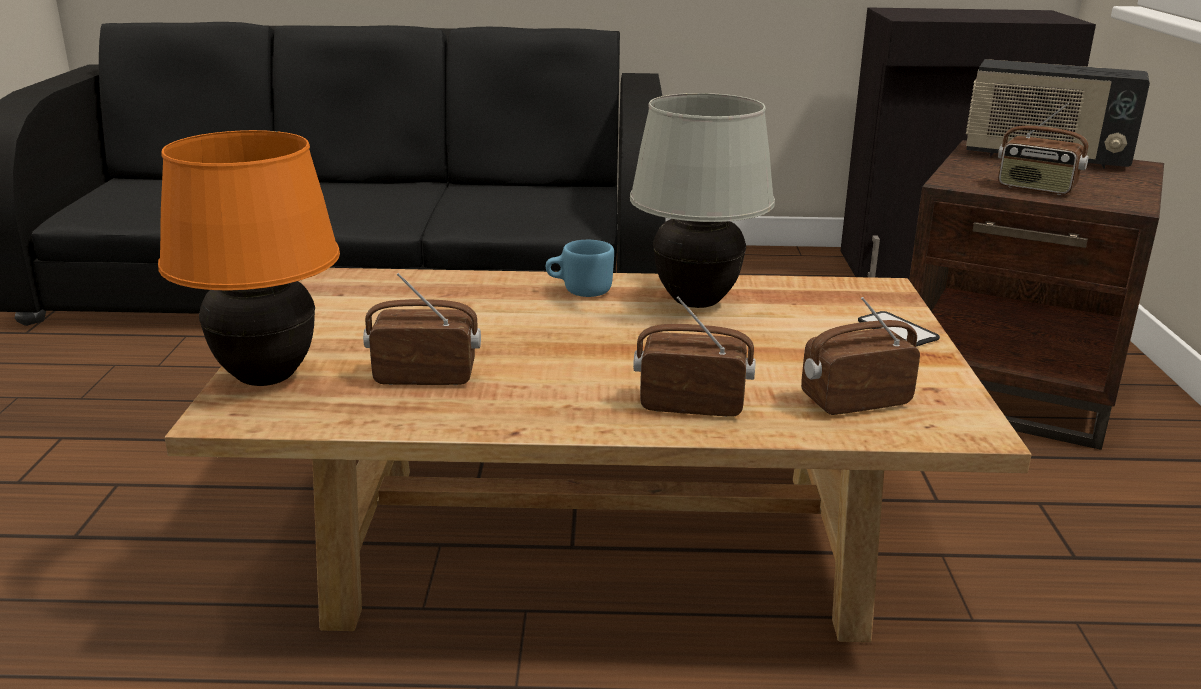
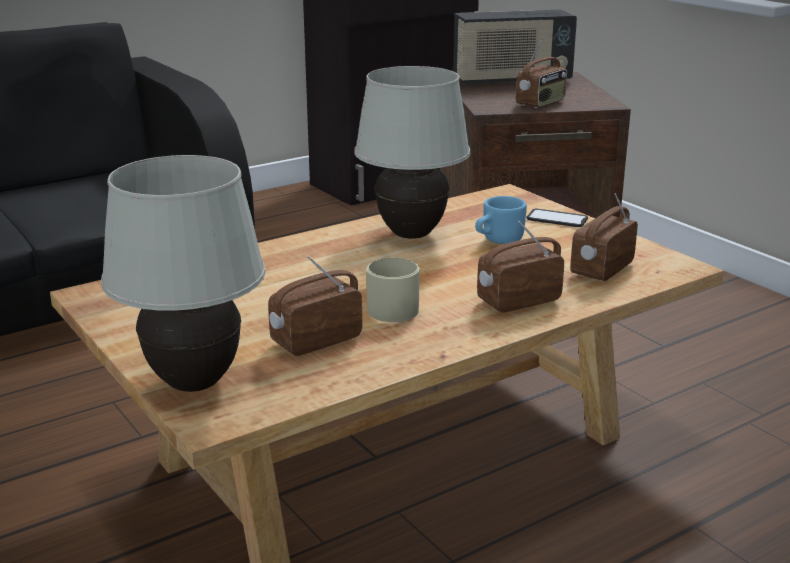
camera: 35 degrees left, 0 degrees up
(267, 379) = (195, 383): orange table lamp -> white table lamp
(544, 368) = (388, 308): none -> beige mug
(579, 291) = (318, 248): blue mug -> blue mug (497, 241)
(1036, 189) = (541, 103): radio -> radio turned 45 degrees counterclockwise

